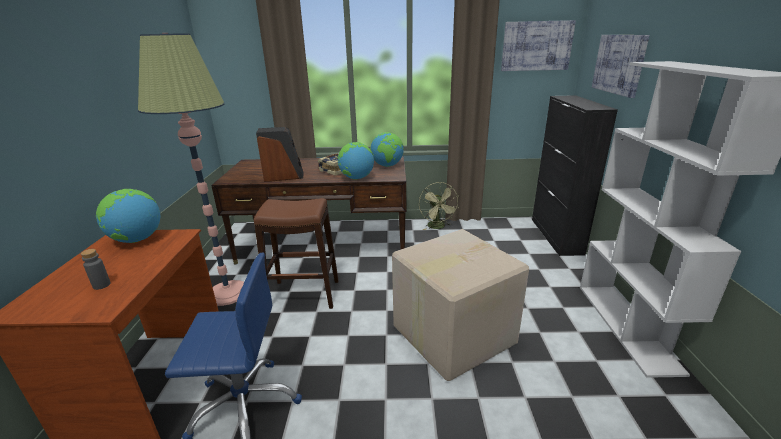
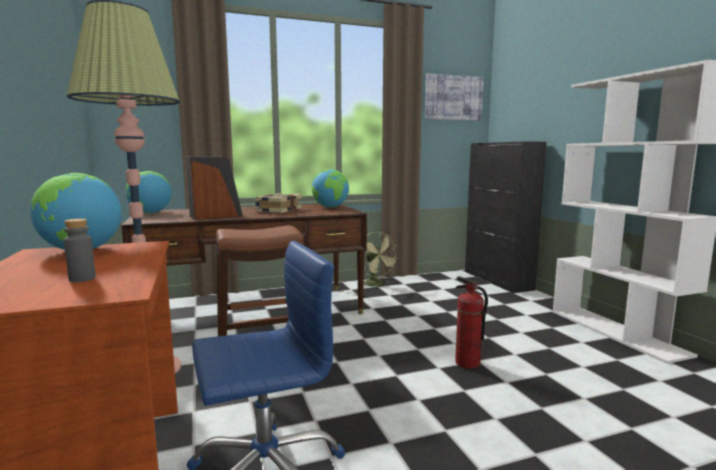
camera: 20 degrees left, 15 degrees down
(356, 178) = (308, 214): globe -> globe (150, 213)
(451, 334) = (467, 363): cardboard box -> fire extinguisher
(619, 64) = (538, 104): picture -> none

